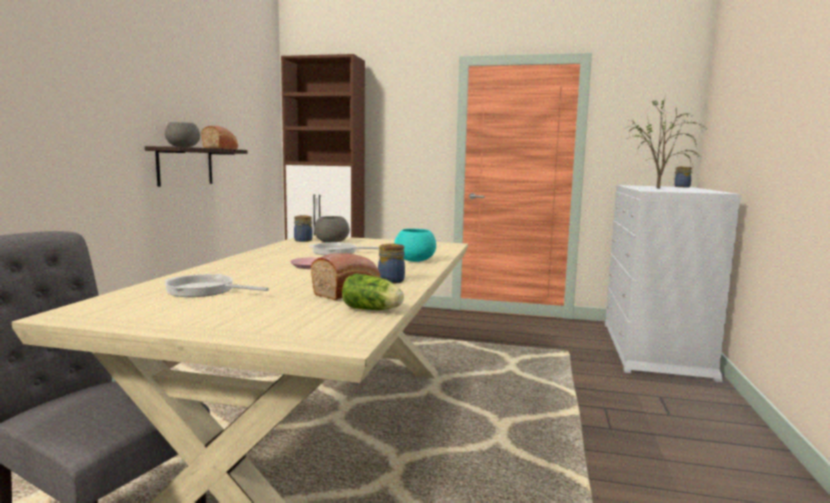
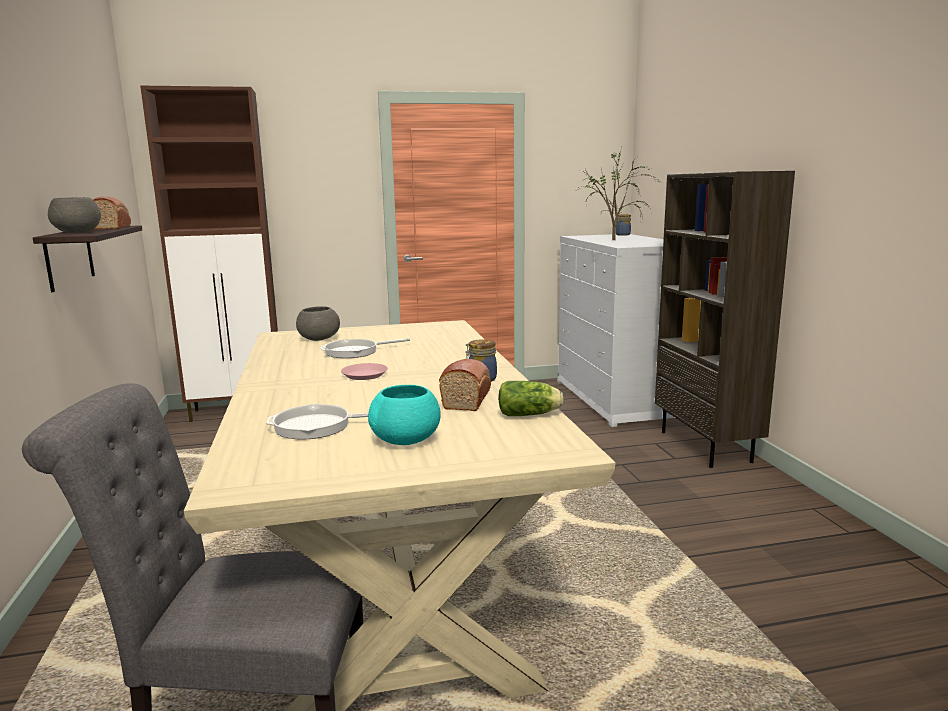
camera: 25 degrees left, 5 degrees up
(303, 240) = (280, 341): jar -> none
(415, 260) = (456, 350): turquoise bowl -> turquoise bowl (407, 440)
(717, 412) = (706, 446): none -> brown bookcase

